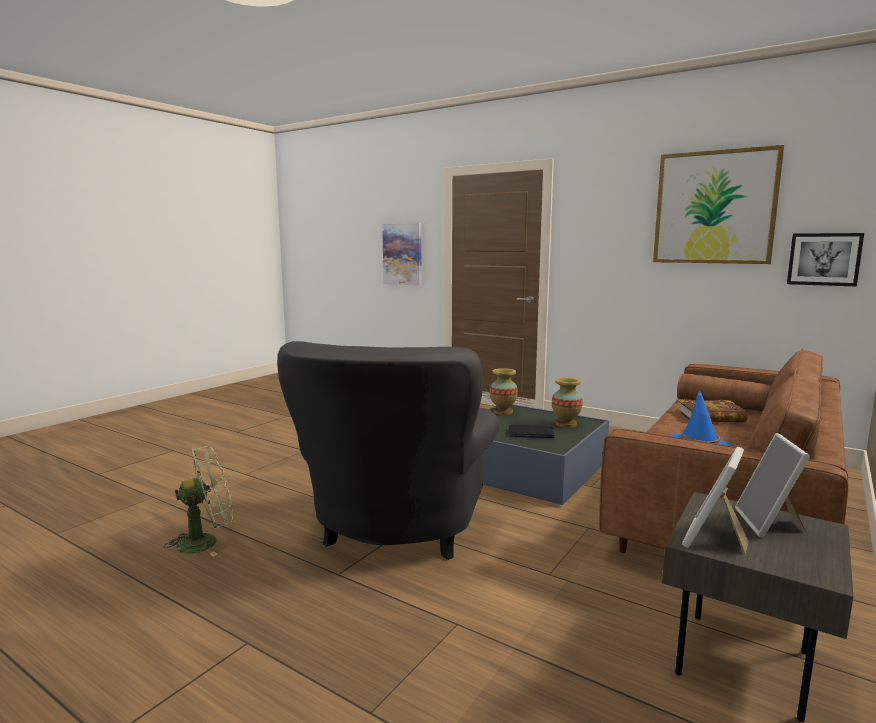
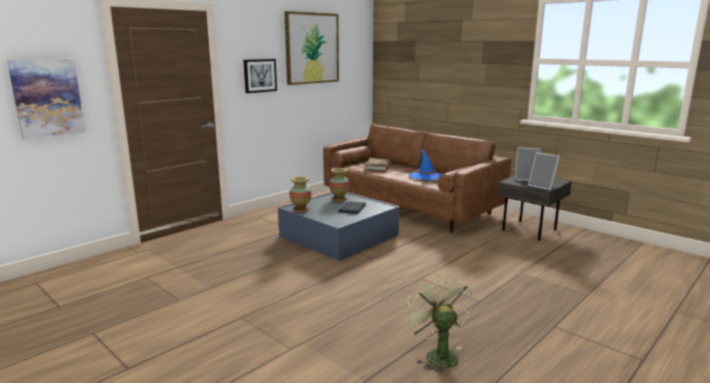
camera: 80 degrees left, 5 degrees up
(396, 533) = (428, 282): grey armchair -> none
(824, 259) = (353, 77): picture -> picture (259, 75)

